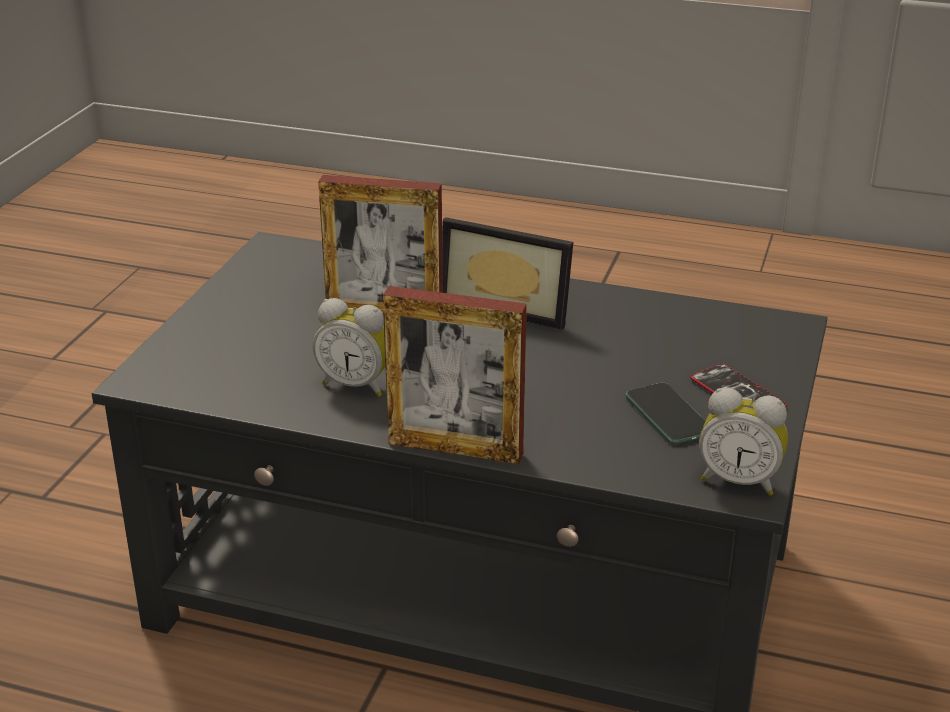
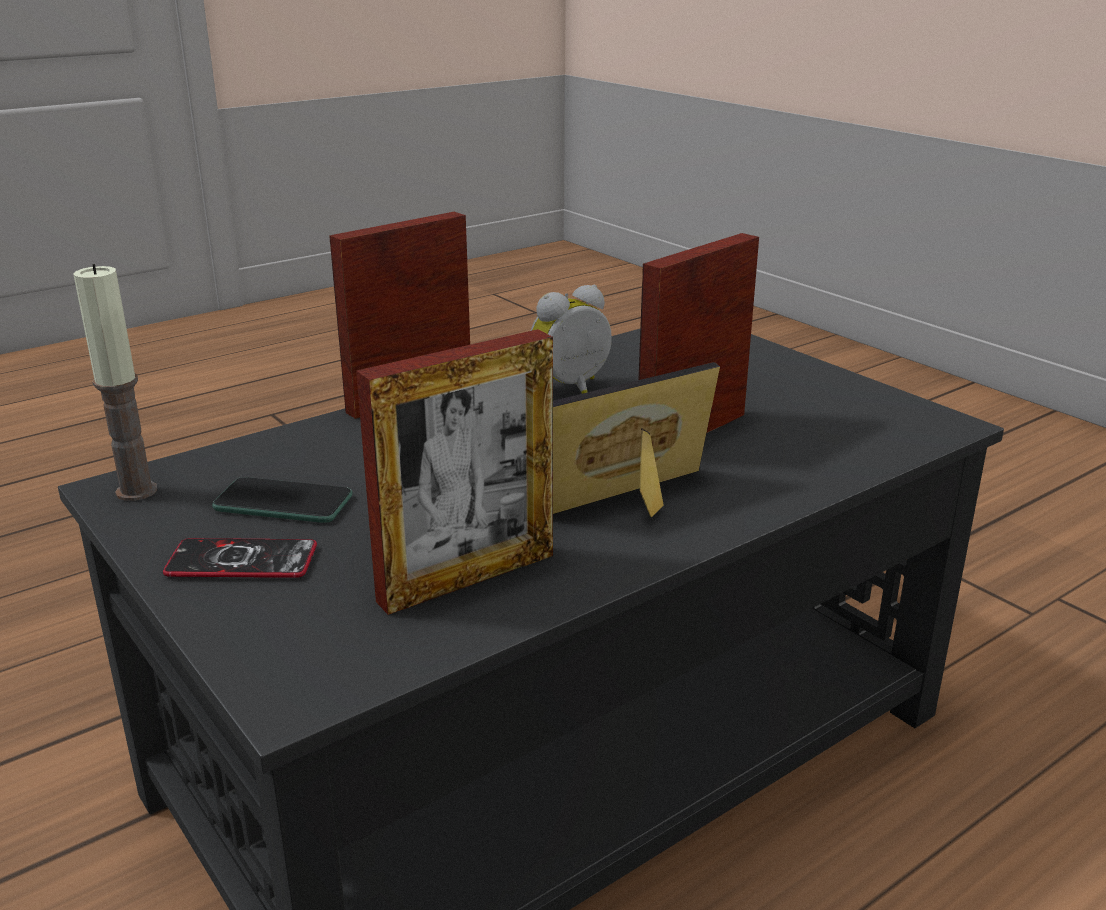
camera: 125 degrees right, 5 degrees down
(650, 323) = (467, 578): none -> picture frame
(739, 480) = (137, 491): alarm clock -> candle

